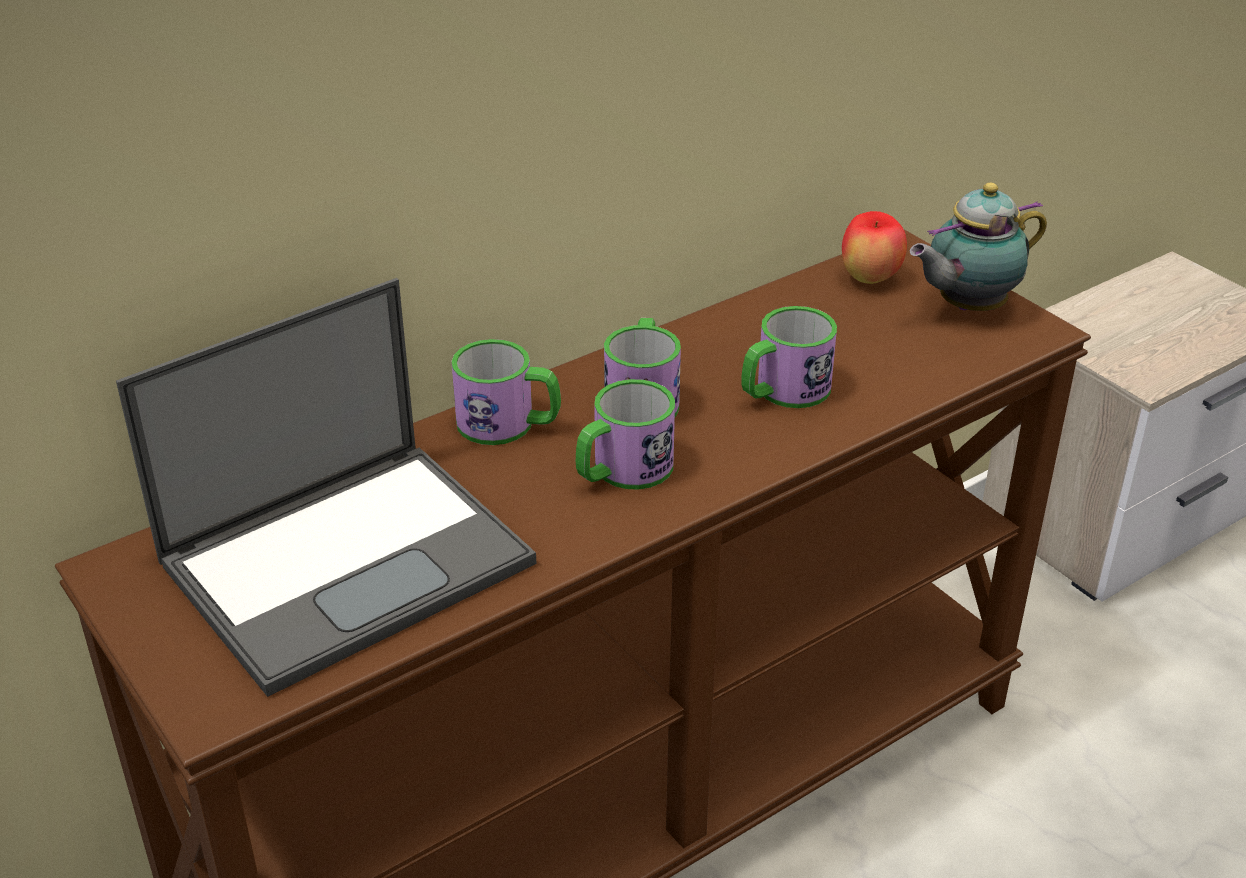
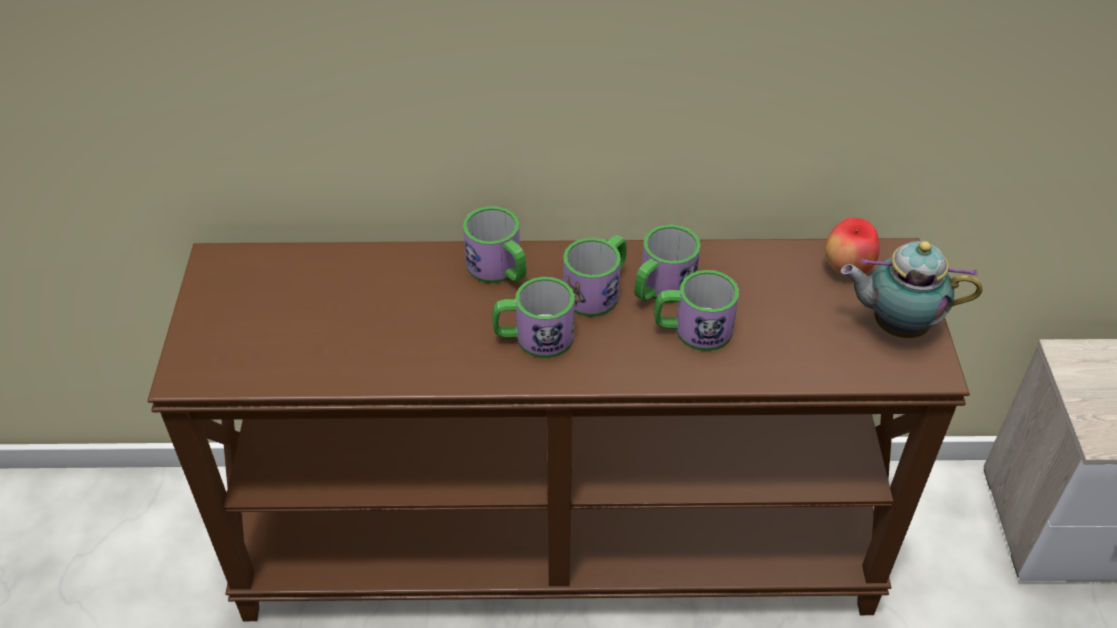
camera: 35 degrees right, 10 degrees up
(350, 560) = (330, 318): laptop -> none
(708, 369) = (661, 288): none -> mug

